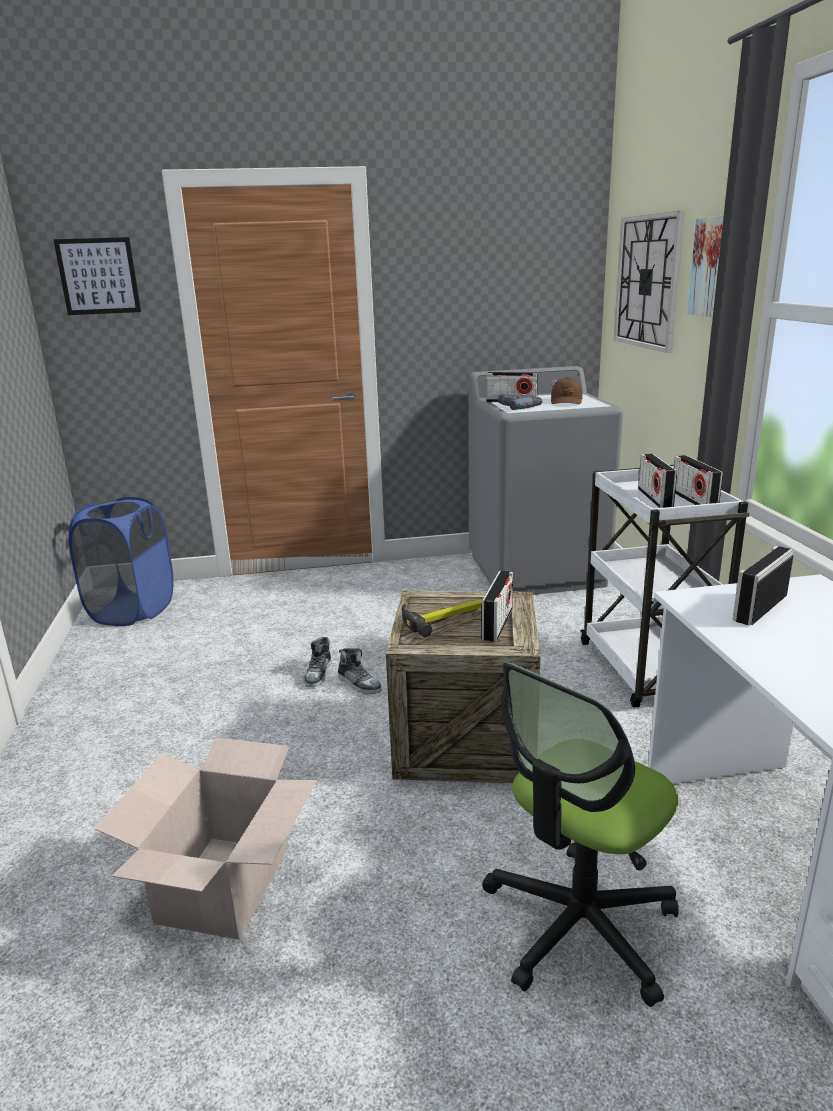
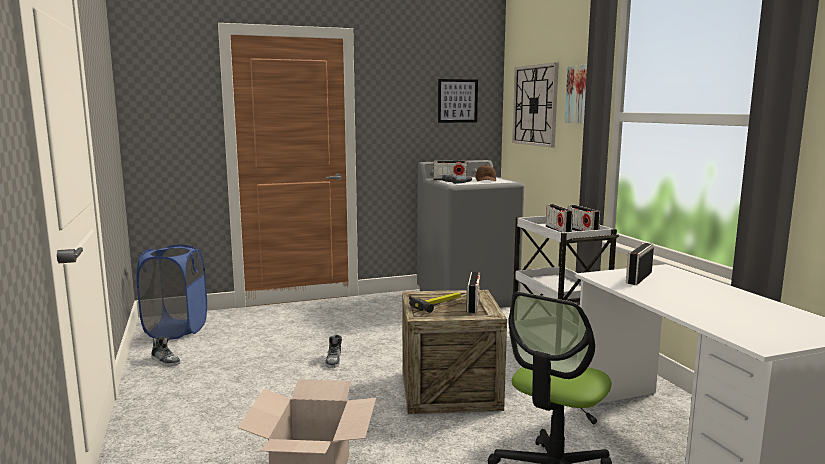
camera: 10 degrees left, 10 degrees down
(98, 276) = (167, 89): picture -> picture (457, 101)
(359, 683) = (365, 364): shoe -> shoe (165, 361)

